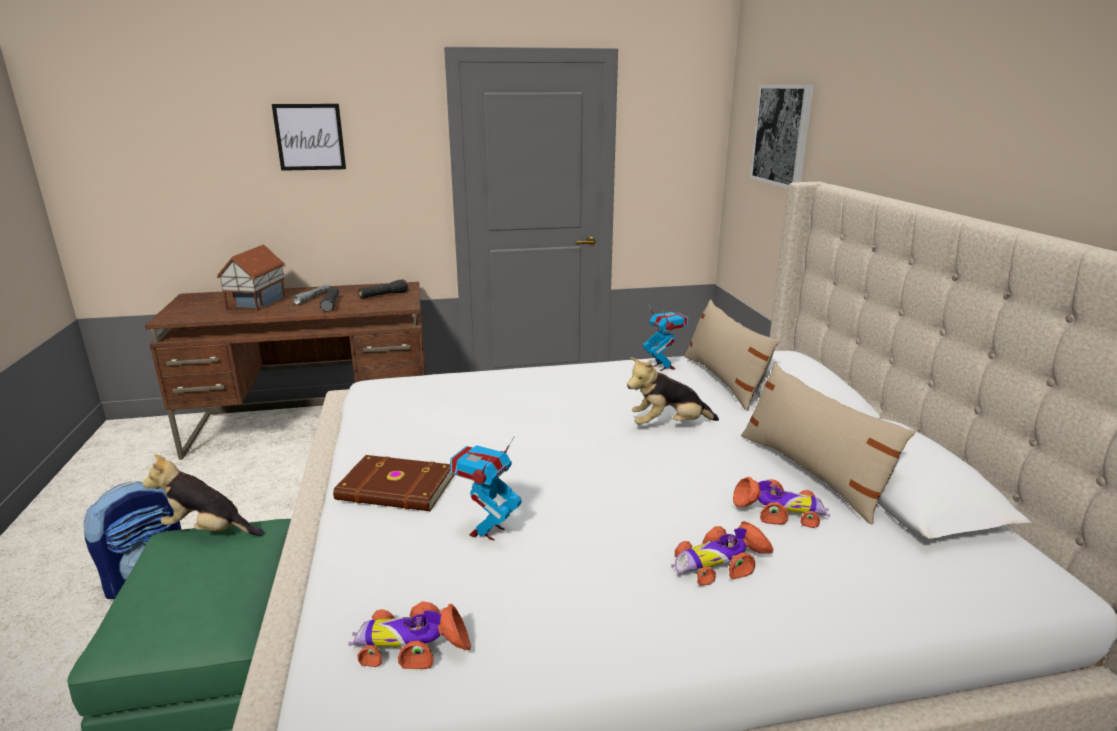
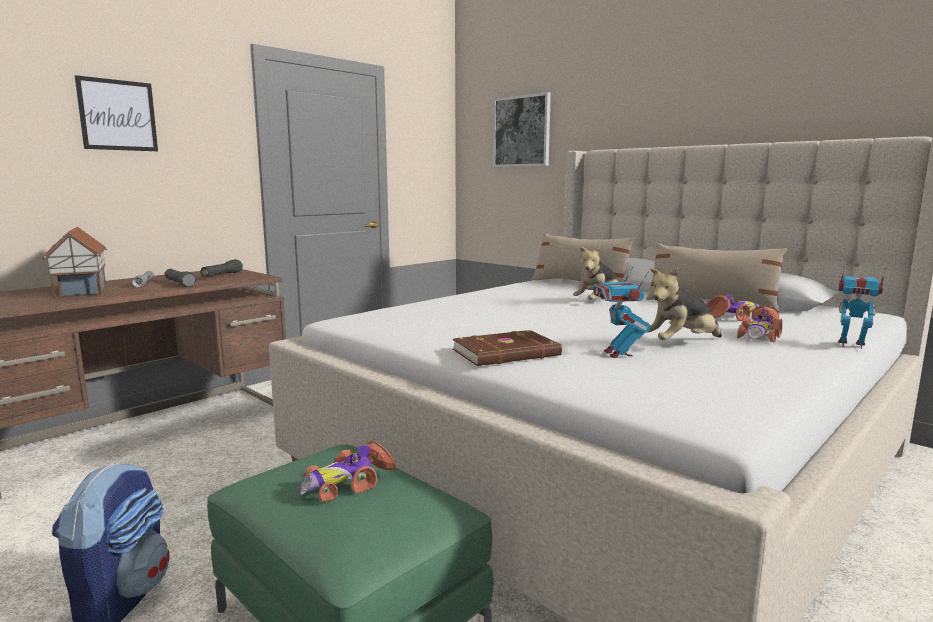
camera: 35 degrees left, 10 degrees down
(209, 530) = (290, 464): plush toy -> plush toy (681, 343)
(411, 646) = (709, 399): toy car -> toy car (347, 484)
(663, 367) = (530, 285): toy robot -> toy robot (851, 345)

